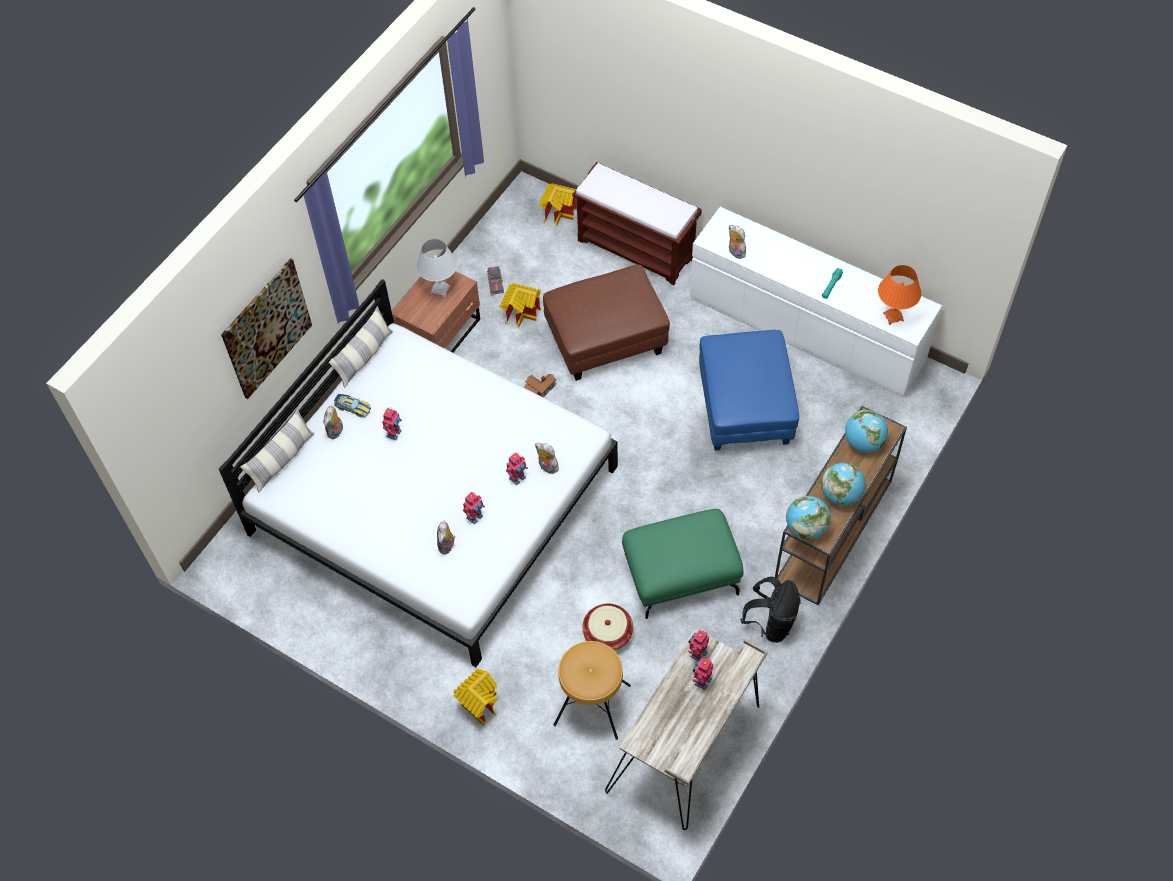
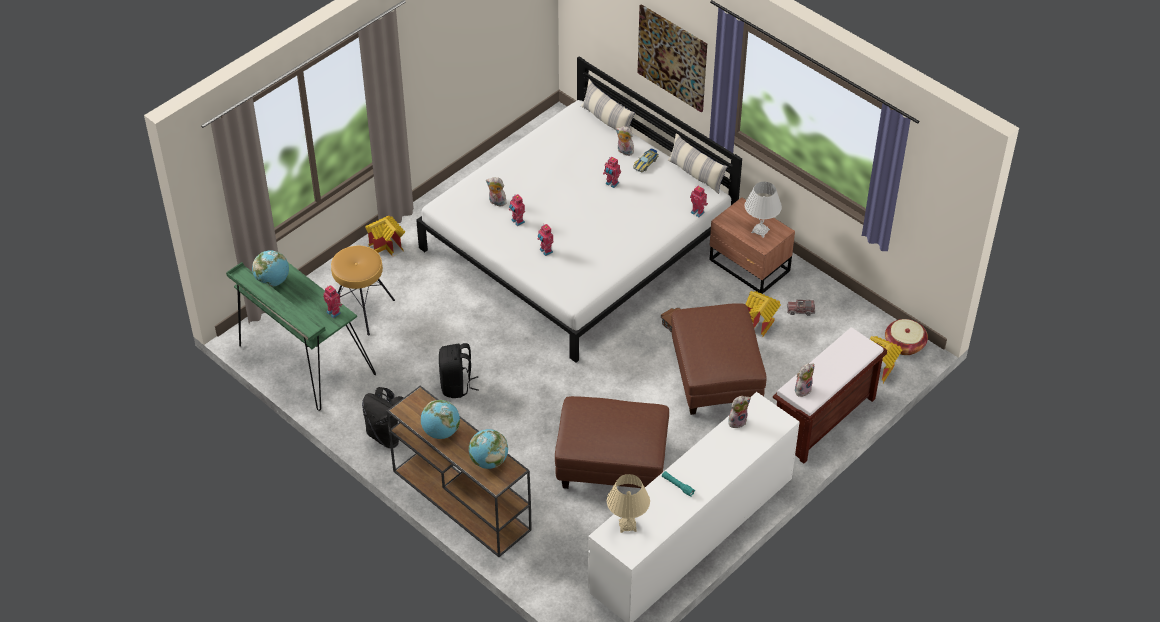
camera: 100 degrees right, 10 degrees down
(547, 467) = (551, 270): plush toy -> plush toy (802, 389)
(607, 634) = (418, 329): basket -> basket (904, 344)
(681, 572) = (457, 385): green ottoman -> black backpack
(687, 747) = (303, 360): beige desk -> green desk
(701, 681) = (310, 310): toy robot -> toy robot (698, 212)
(744, 408) = (612, 464): blue ottoman -> brown ottoman
(806, 528) = (417, 400): globe -> globe (273, 281)
(893, 317) = (627, 525): orange table lamp -> beige table lamp

